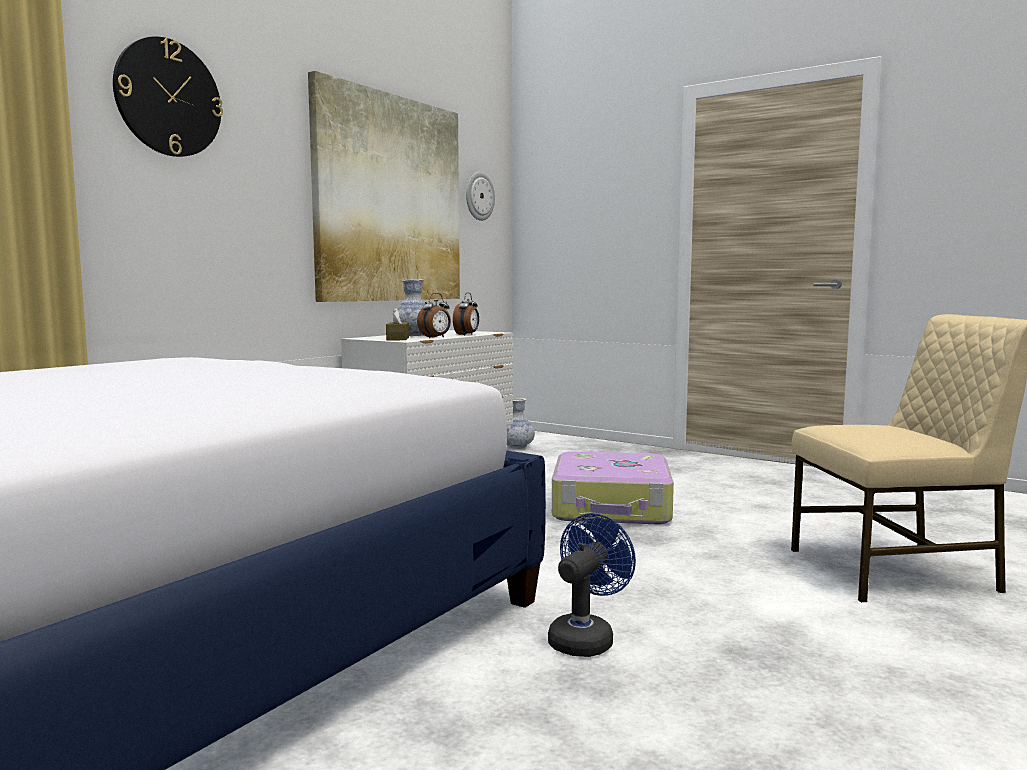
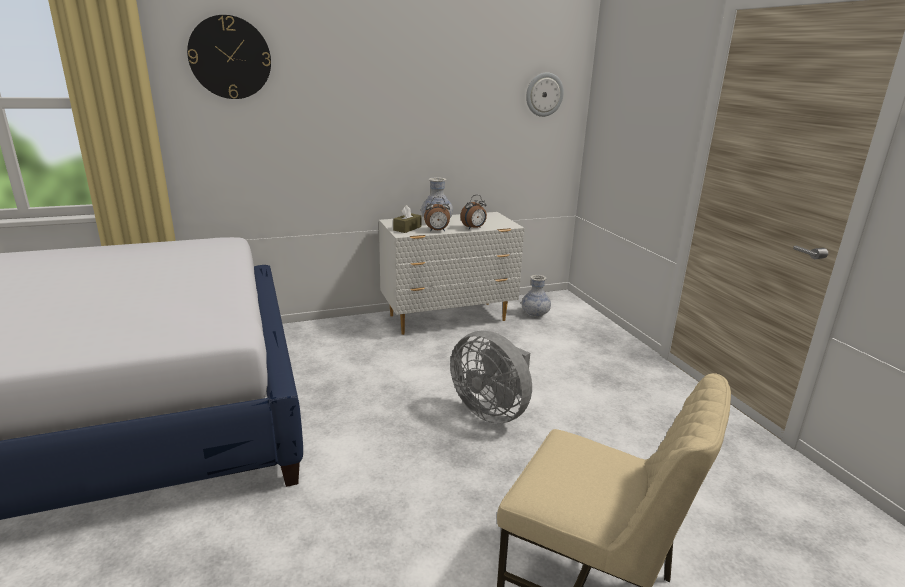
camera: 35 degrees right, 15 degrees up
(389, 199) = (435, 108): picture -> none
(585, 638) = (274, 532): blue fan -> none
(612, 507) = (492, 410): suitcase -> grey fan

